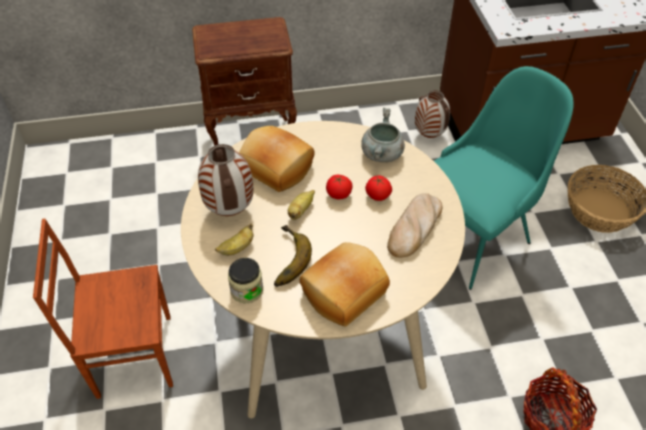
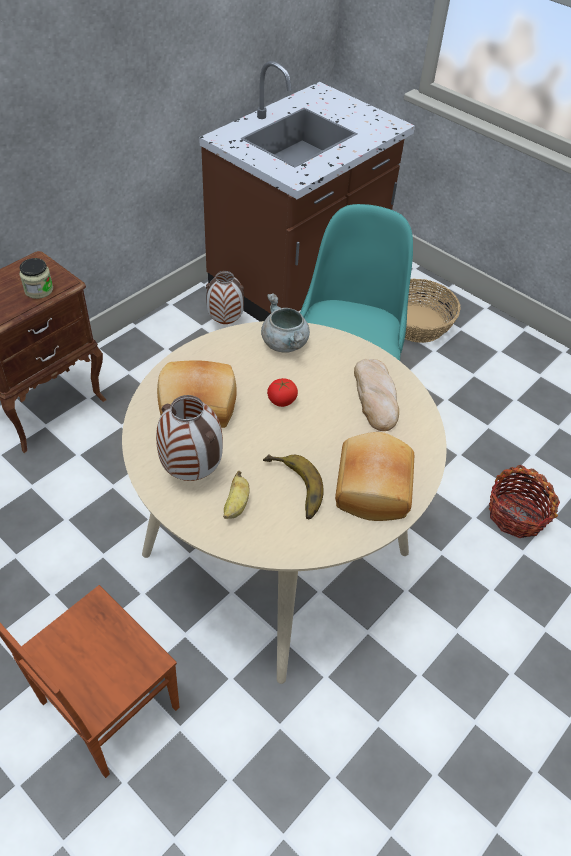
camera: 40 degrees left, 0 degrees up
(247, 290) = (285, 539): jar -> jar (39, 290)
(300, 211) = (262, 435): banana -> none
(378, 195) = (317, 384): tomato -> none

